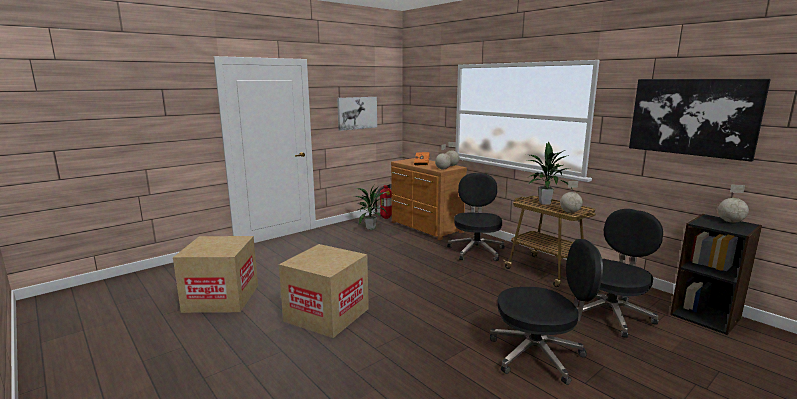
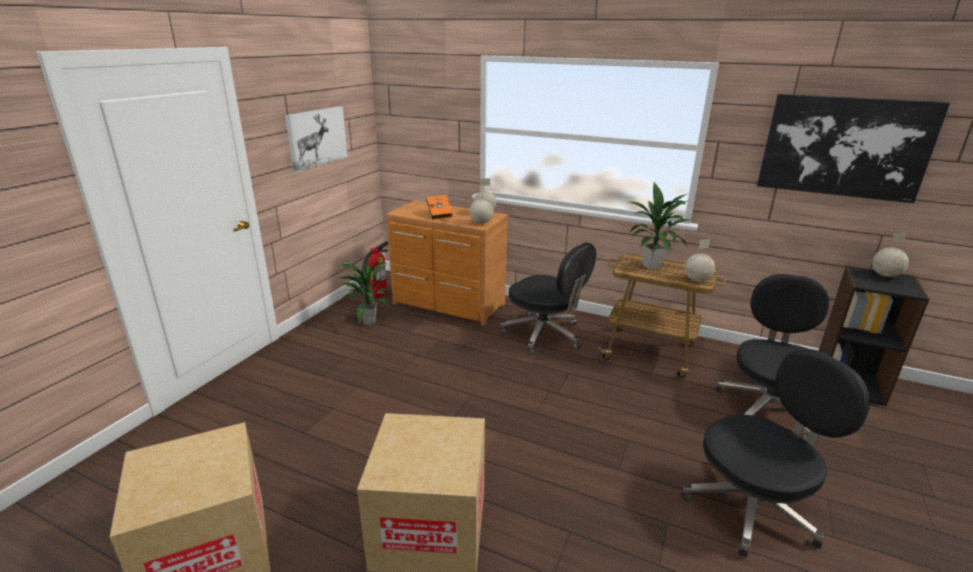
camera: 25 degrees left, 10 degrees up
(476, 250) = (545, 335): black office chair -> black office chair turned 150 degrees clockwise

